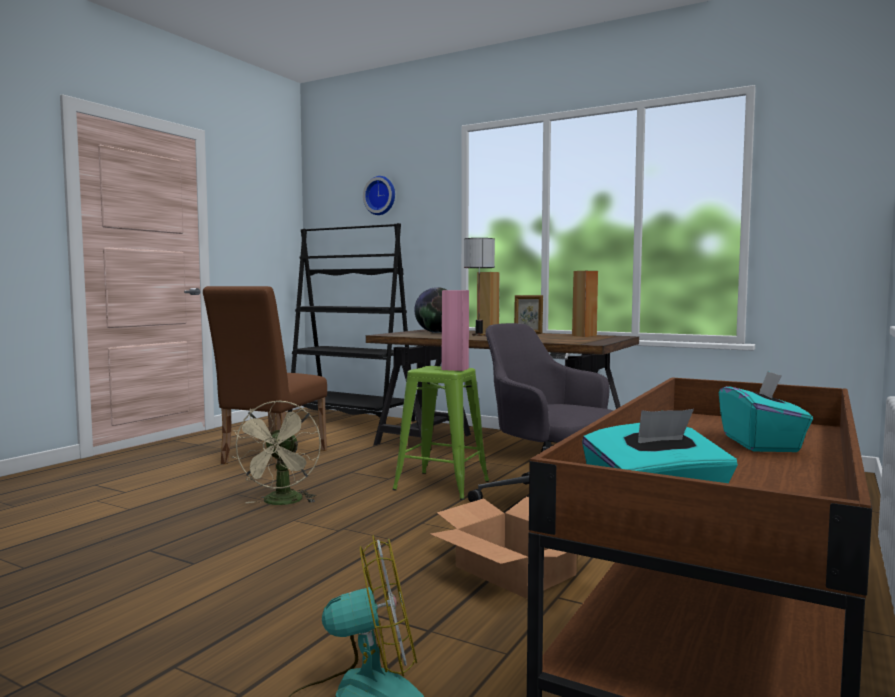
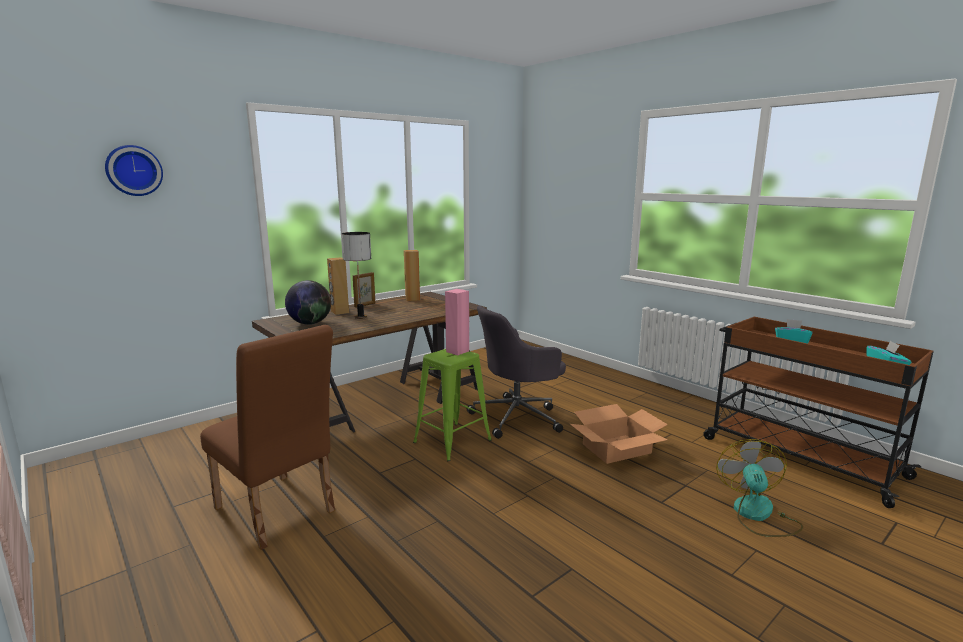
camera: 70 degrees left, 10 degrees up
(282, 503) = (444, 516): beige fan -> none
(351, 420) = (168, 448): black bookcase -> none

